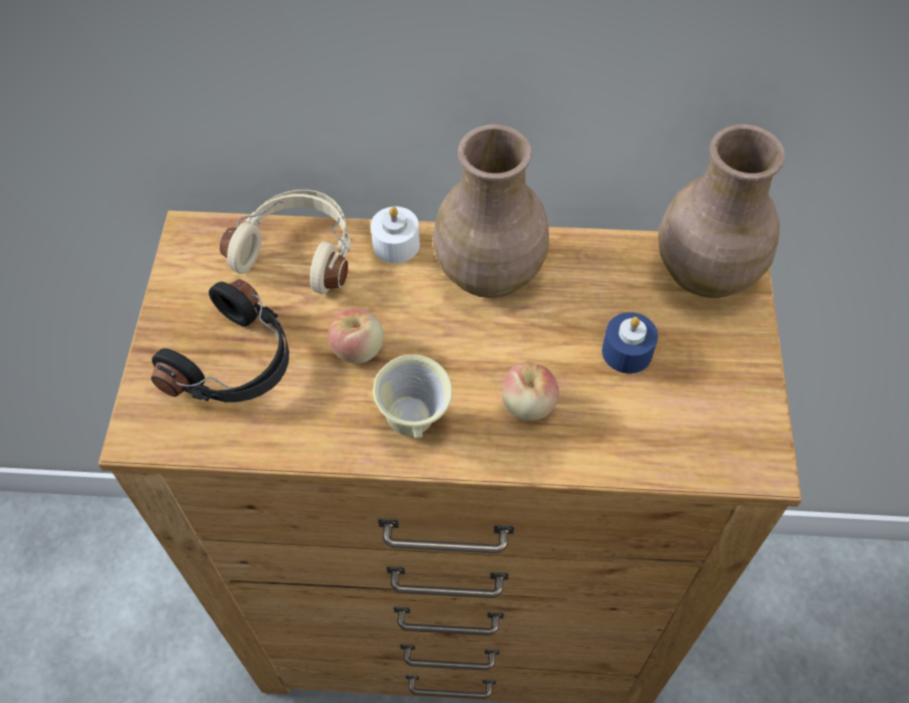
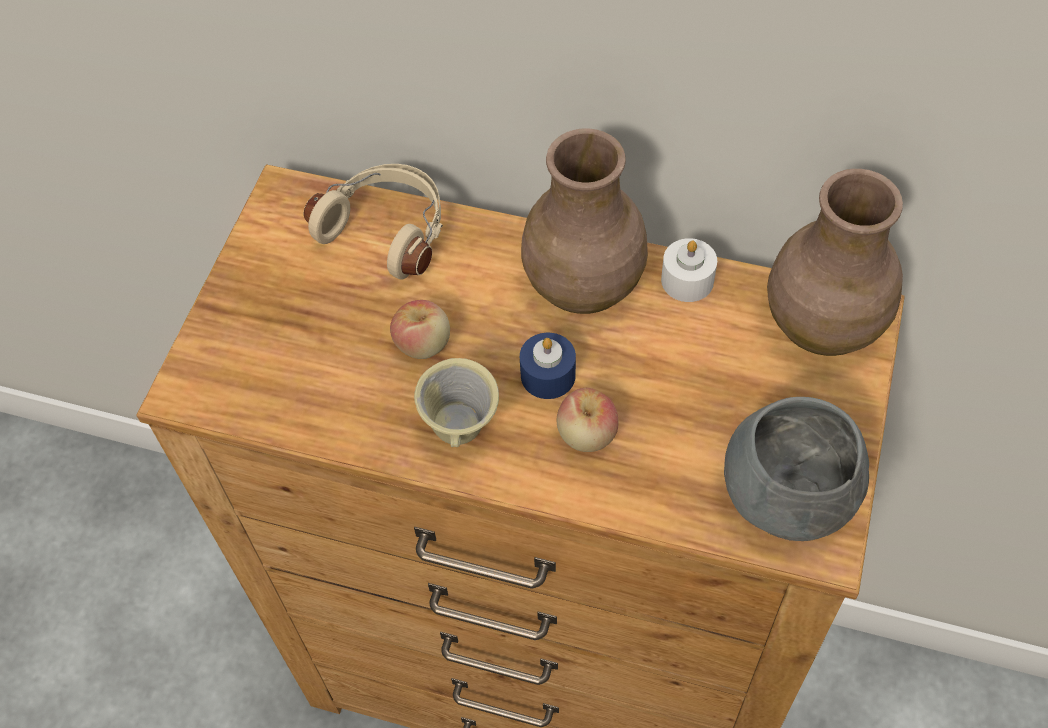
camera: 15 degrees right, 0 degrees up
(235, 363) = (295, 336): black headphones -> none
(396, 244) = (491, 239): white candle -> white candle (687, 280)
(627, 352) = (709, 397): blue candle -> blue candle (548, 375)
(719, 427) = (788, 497): none -> grey bowl

